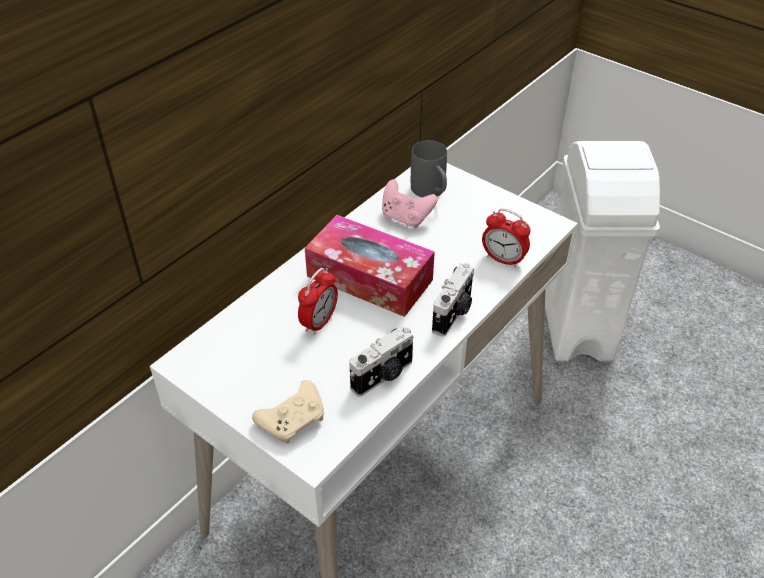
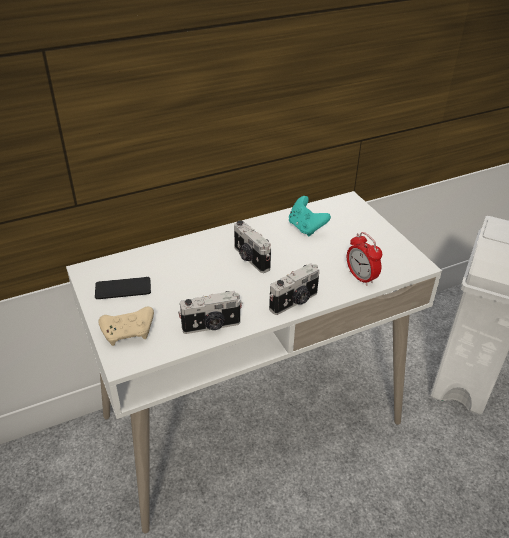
camera: 25 degrees right, 5 degrees down
(246, 369) = (123, 289): none -> phone
(319, 322) = (193, 276): alarm clock -> none
(369, 278) = (250, 259): tissue box -> camera
(406, 218) = (306, 228): pink game controller -> turquoise game controller
(431, 193) = (337, 217): grey mug -> none

